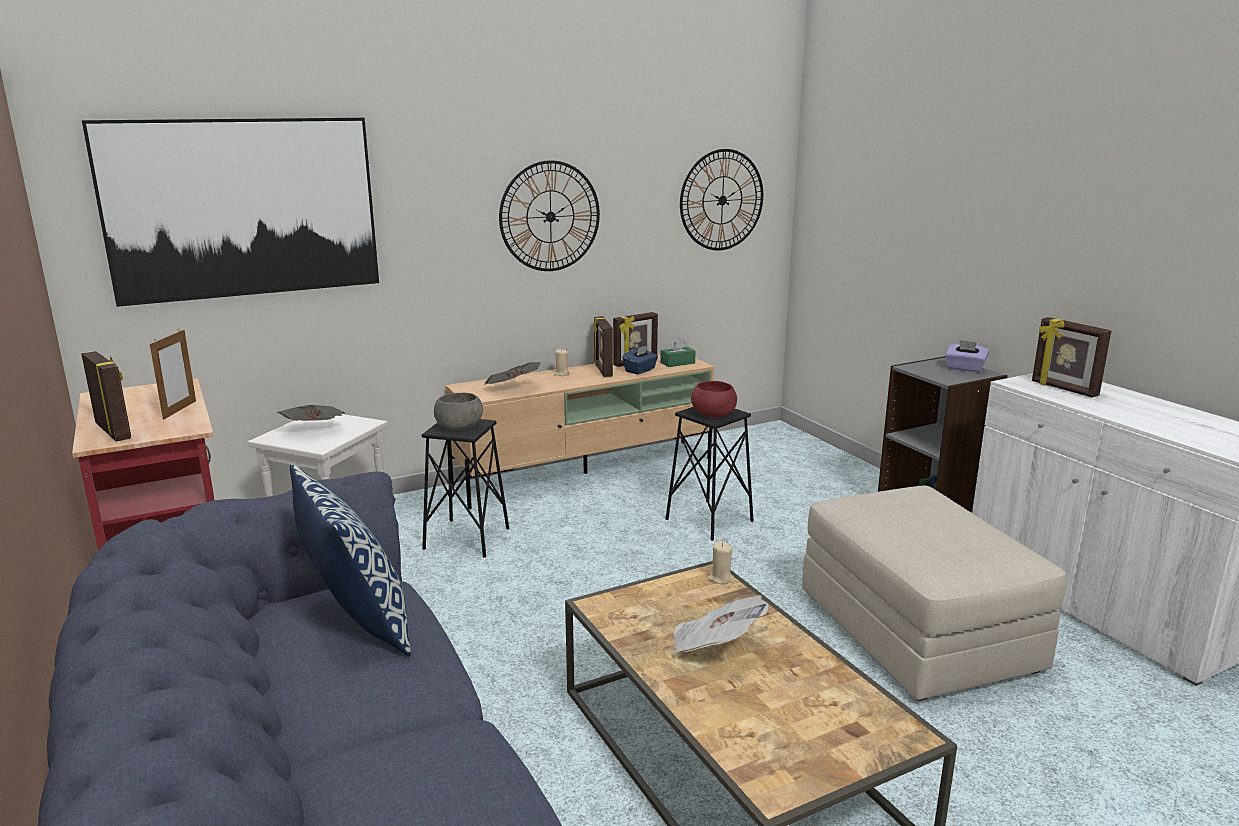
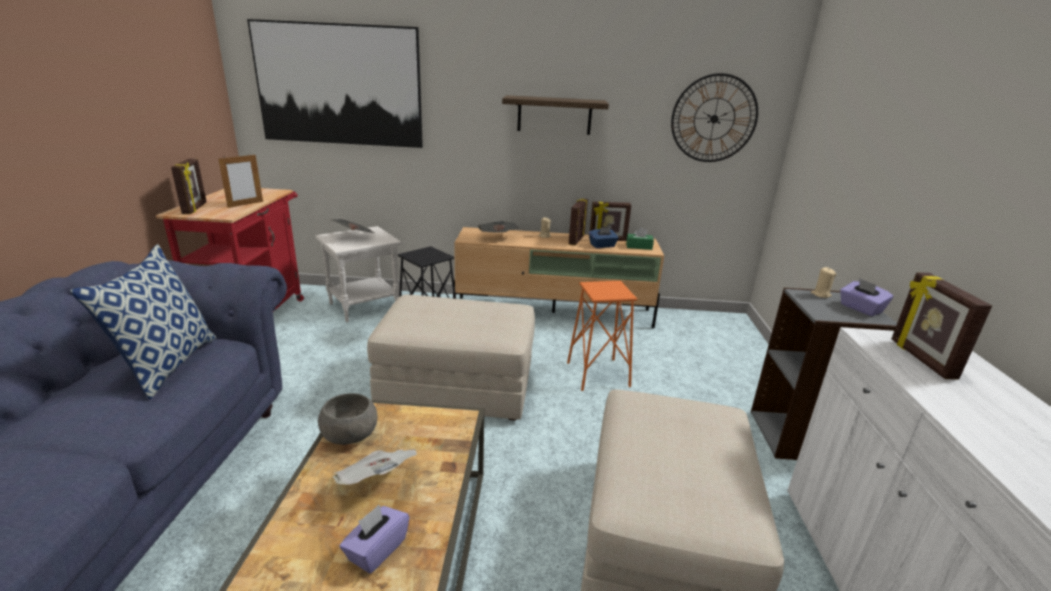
camera: 30 degrees right, 5 degrees up
(459, 426) = (425, 255): grey bowl -> grey bowl (350, 434)
(550, 216) = (554, 115): wall clock -> shelf
(579, 580) = (458, 386): none -> beige ottoman
(709, 520) = (598, 374): black stool -> orange stool
(713, 414) = (605, 291): red bowl -> none
(720, 578) = (462, 425): beige candle -> beige candle (820, 294)
(793, 686) = (376, 550): none -> purple tissue box

